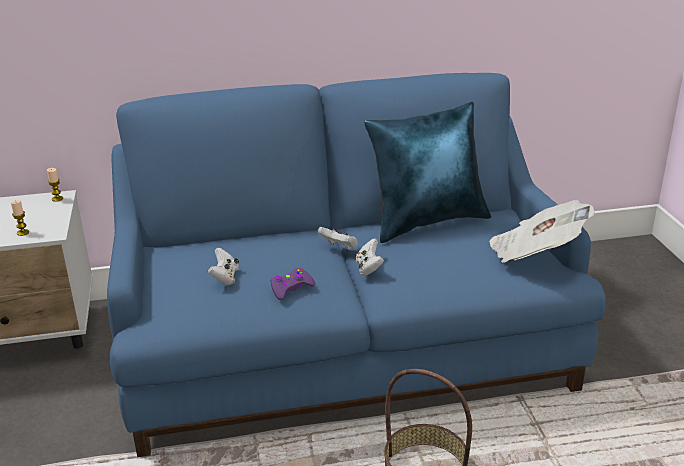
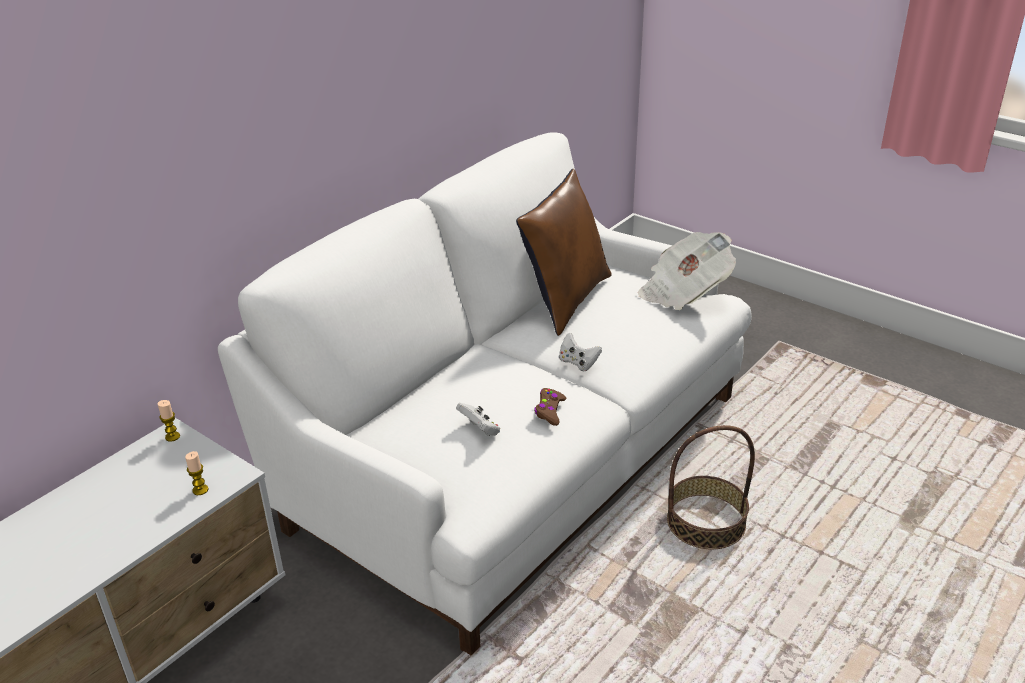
camera: 40 degrees left, 5 degrees up
(291, 288) = (549, 411): purple game controller -> brown game controller
(339, 247) = (525, 356): white game controller -> none
(345, 345) = (516, 454): blue sofa -> white sofa
(427, 222) = (566, 300): blue pillow -> brown pillow

